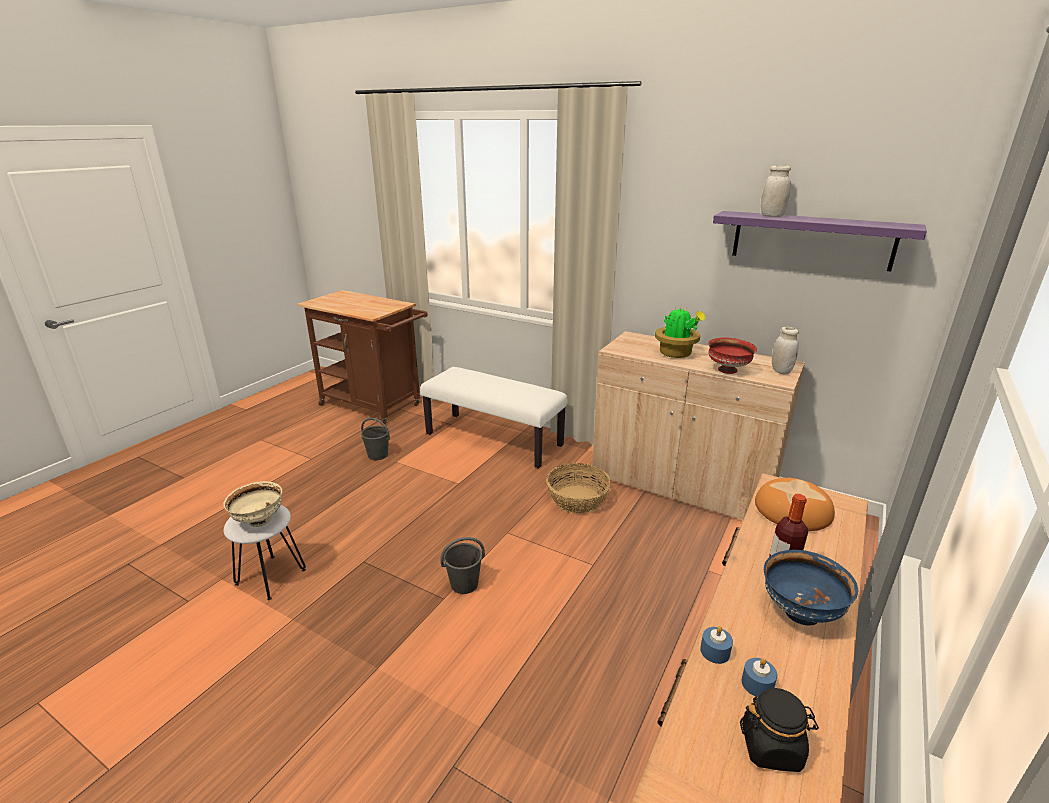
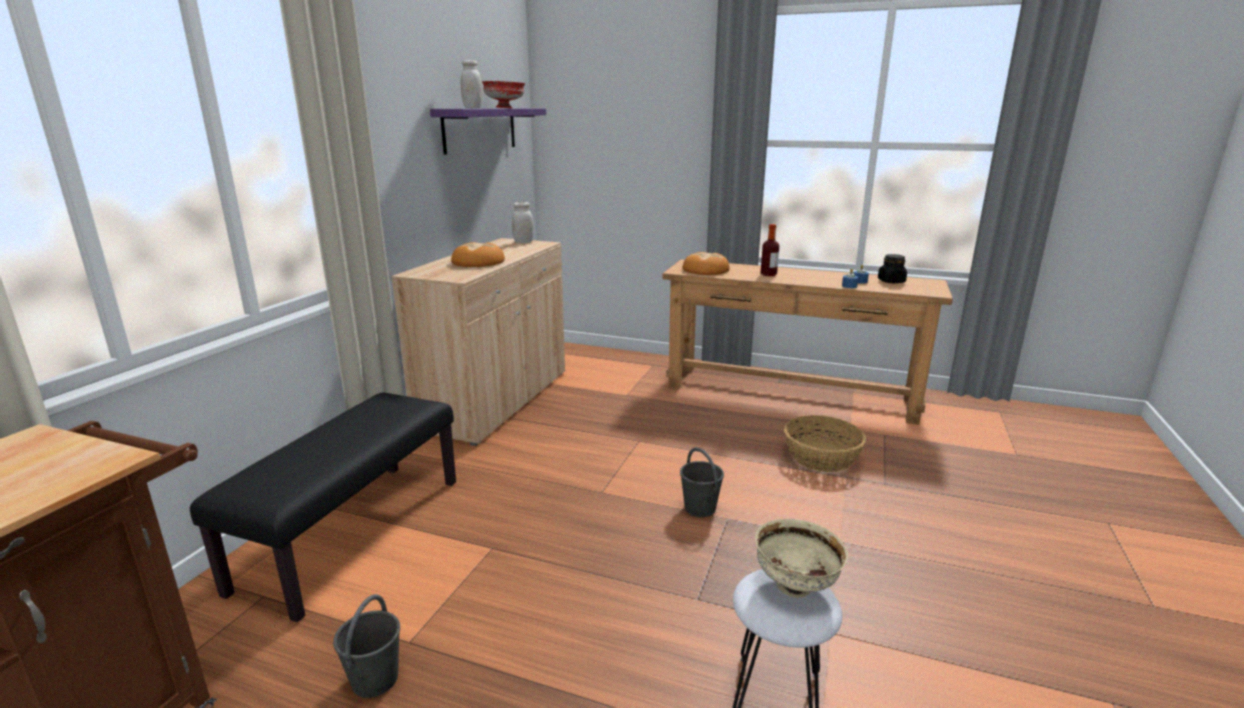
camera: 100 degrees left, 5 degrees down
(494, 439) = (353, 532): white bench -> black bench
(577, 499) = (528, 453): basket -> basket (821, 457)
(676, 354) = (478, 262): potted plant -> bread
(728, 370) = (523, 252): red bowl -> red bowl (505, 108)
(800, 614) = (802, 274): blue bowl -> none

